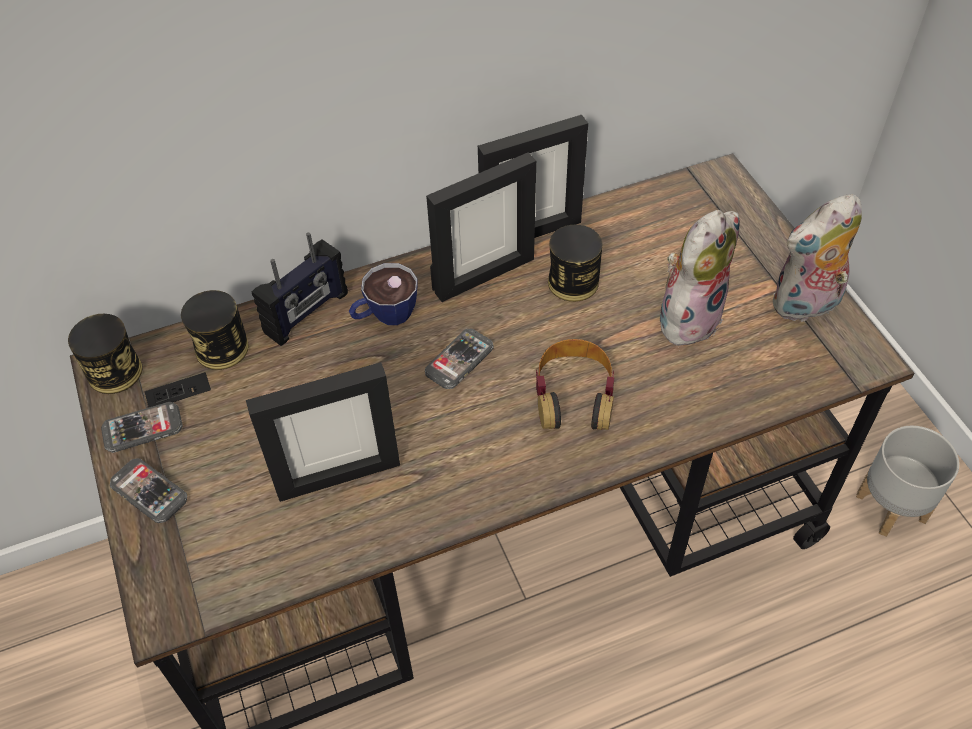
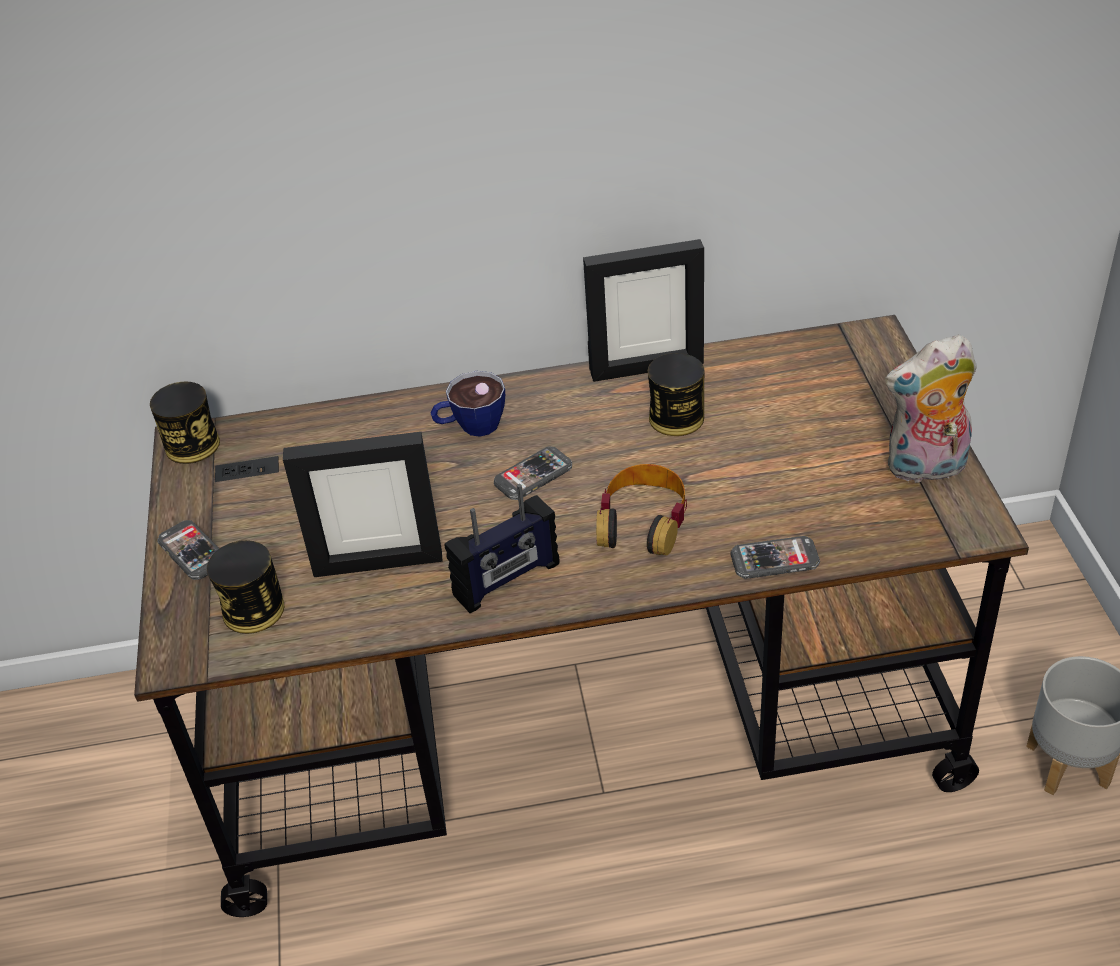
camera: 15 degrees right, 10 degrees down
(142, 428) = (203, 497): phone -> phone (774, 560)
(222, 348) = (300, 437): can -> can (253, 610)
(307, 313) = (393, 416): radio -> radio (507, 580)
(483, 274) = (584, 400): picture frame -> none
(688, 316) = (790, 463): plush toy -> none

